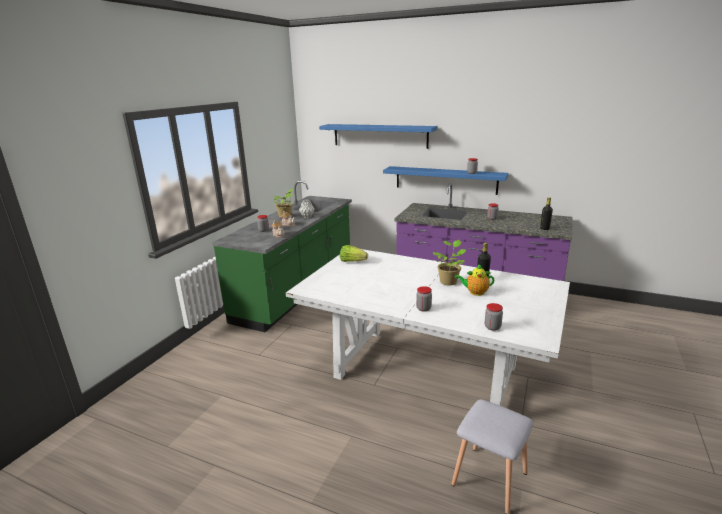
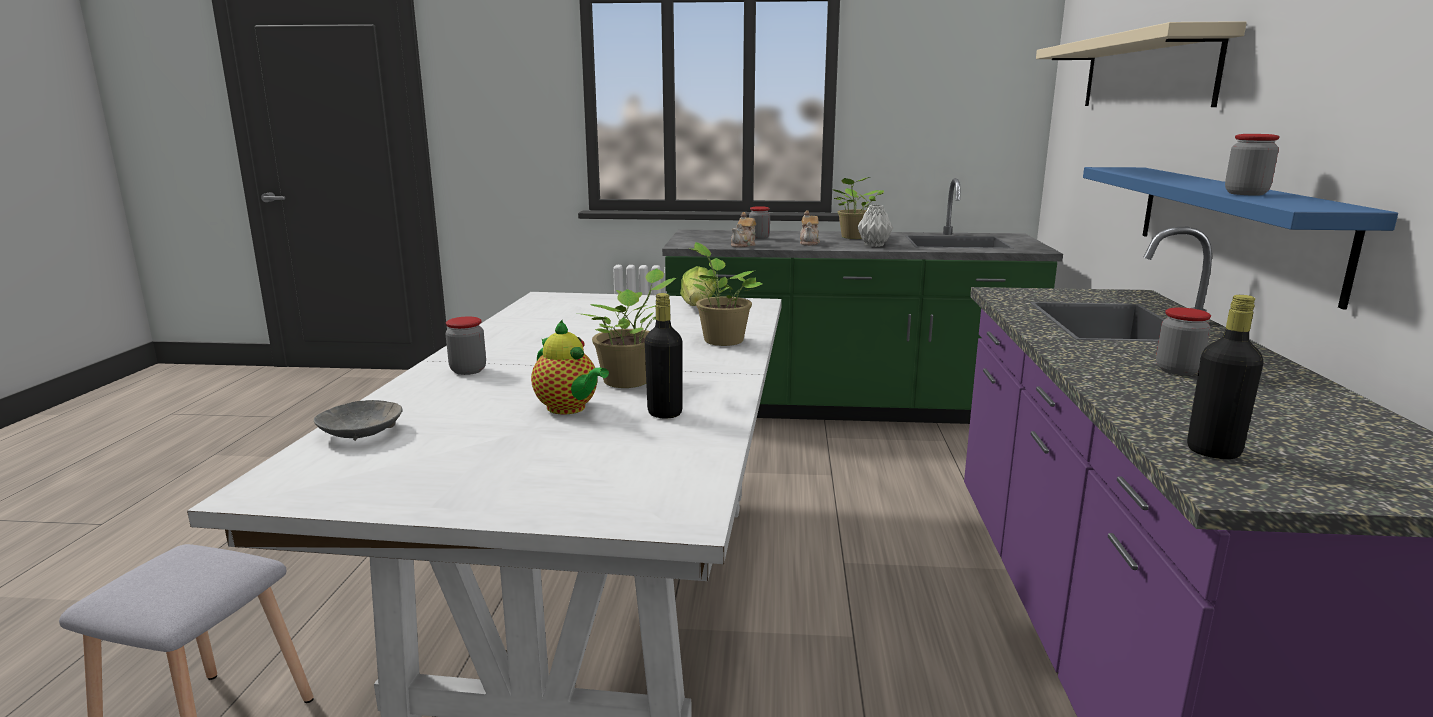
camera: 70 degrees right, 5 degrees down
(380, 136) = (1145, 72): blue shelf -> beige shelf
(405, 263) = (721, 340): none -> potted plant
(475, 292) = (569, 409): teapot -> teapot turned 150 degrees clockwise
(492, 327) = (362, 432): jar -> grey bowl

